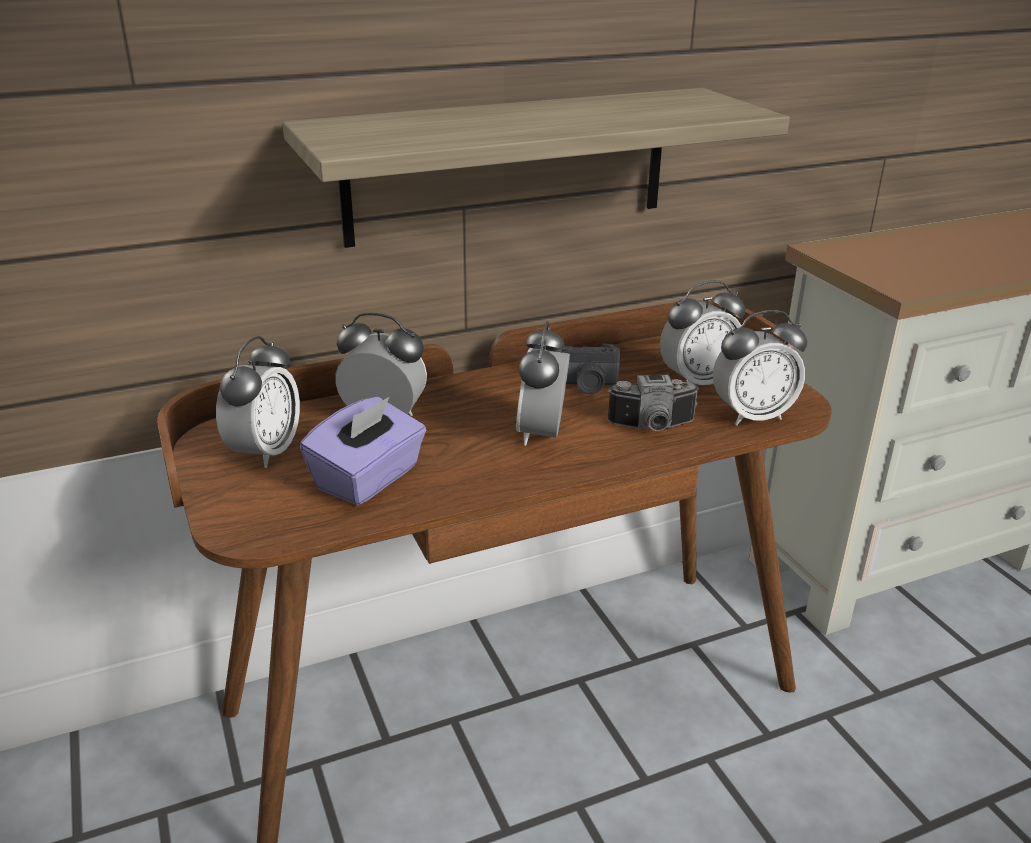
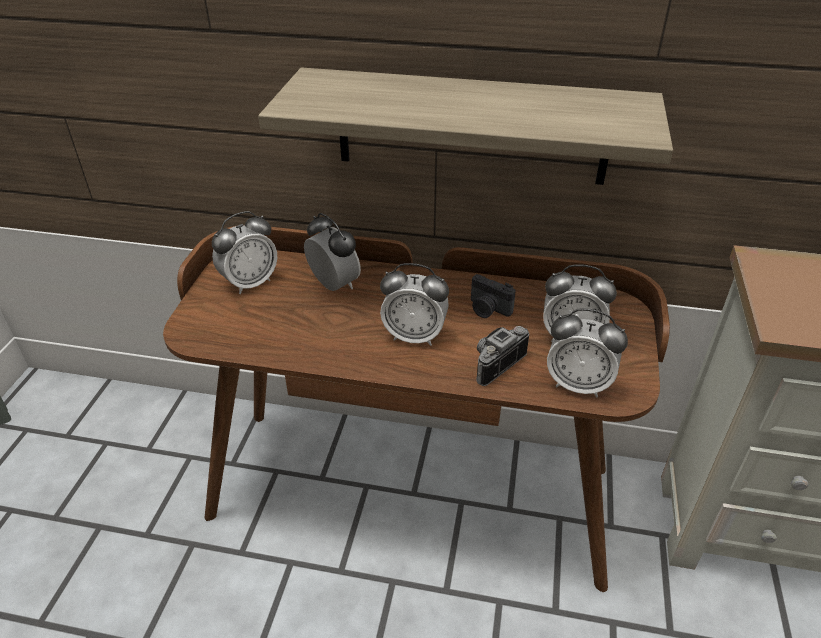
camera: 35 degrees right, 10 degrees up
(369, 478) = (282, 325): purple tissue box -> none
(542, 434) = (414, 336): alarm clock -> alarm clock turned 120 degrees counterclockwise
(653, 427) = (493, 362): camera -> camera turned 105 degrees clockwise

